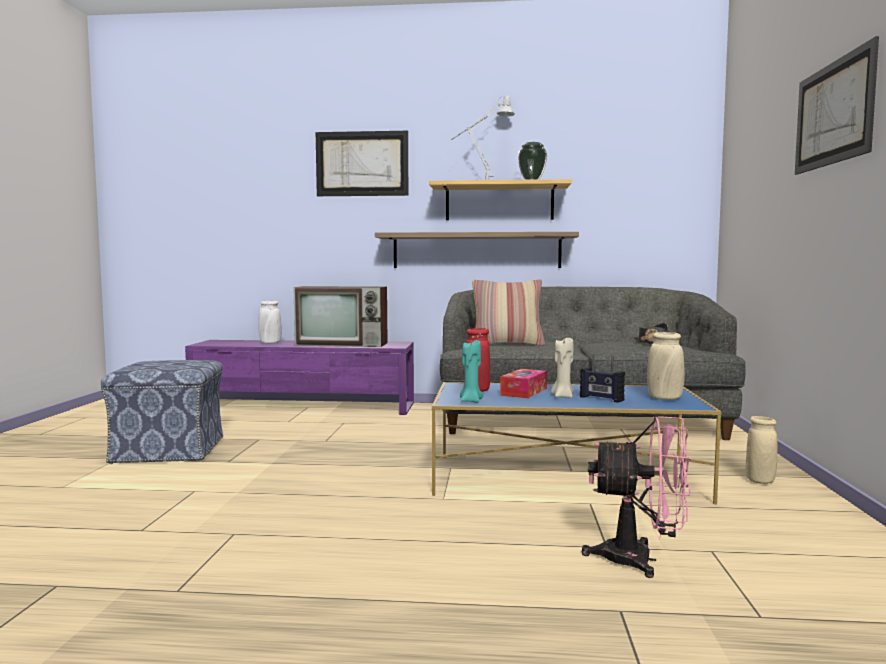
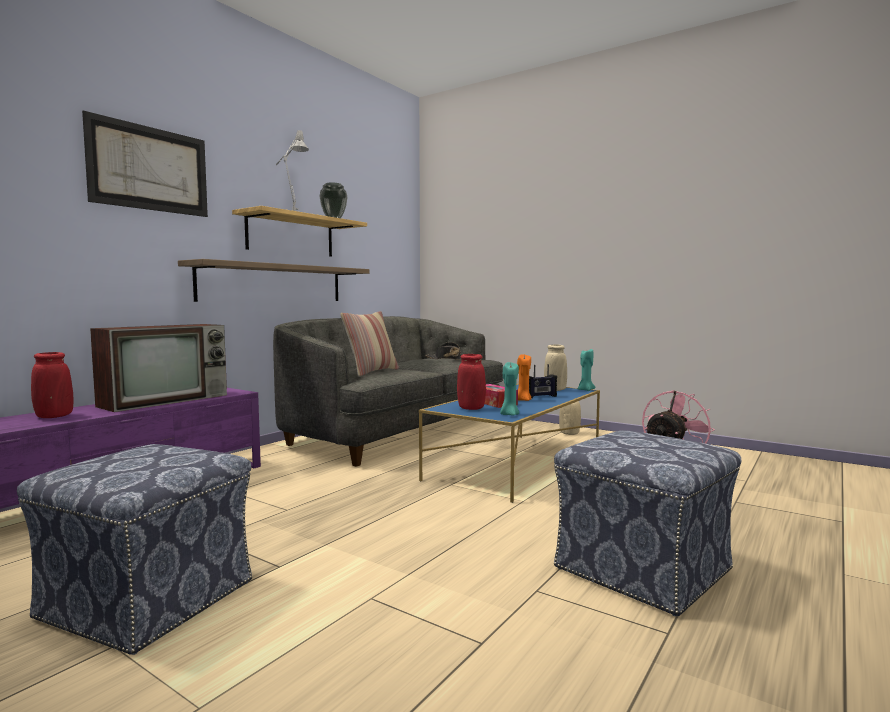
camera: 60 degrees left, 0 degrees up
(270, 343) = (54, 416): white vase -> red vase
(309, 570) = (644, 569): none -> ottoman
(562, 396) = (523, 400): beige candle -> orange candle
(700, 406) = (585, 390): none -> turquoise candle
(833, 113) = (578, 209): picture -> none

